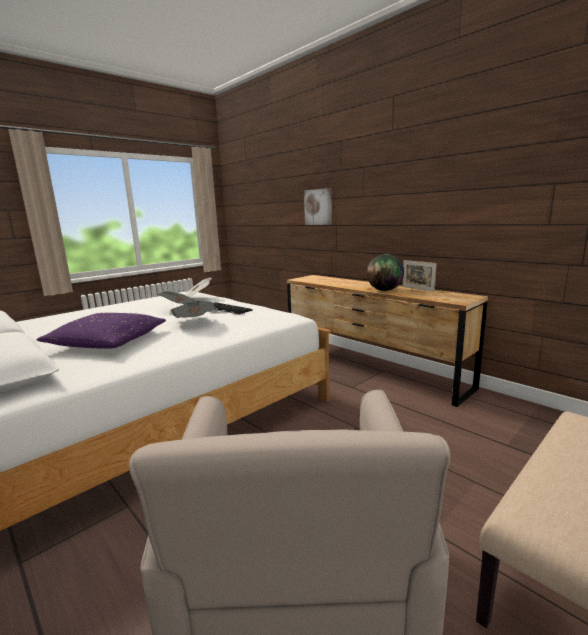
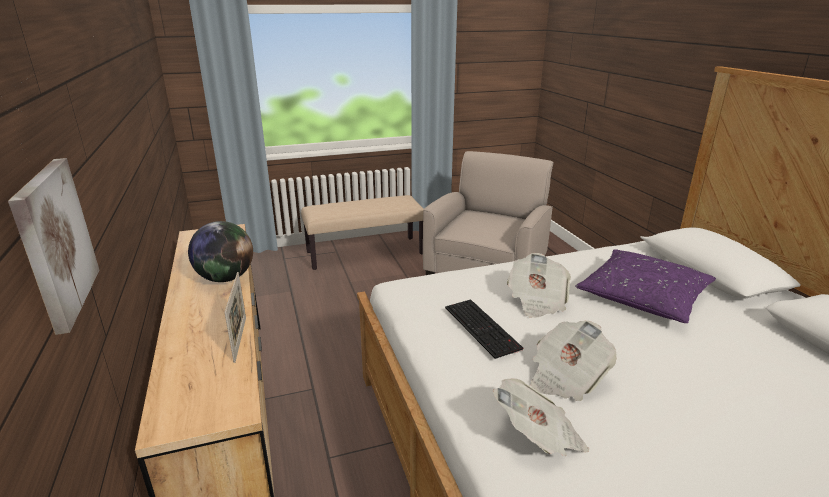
camera: 155 degrees left, 10 degrees up
(417, 289) = (185, 267): picture frame -> picture frame (240, 339)

